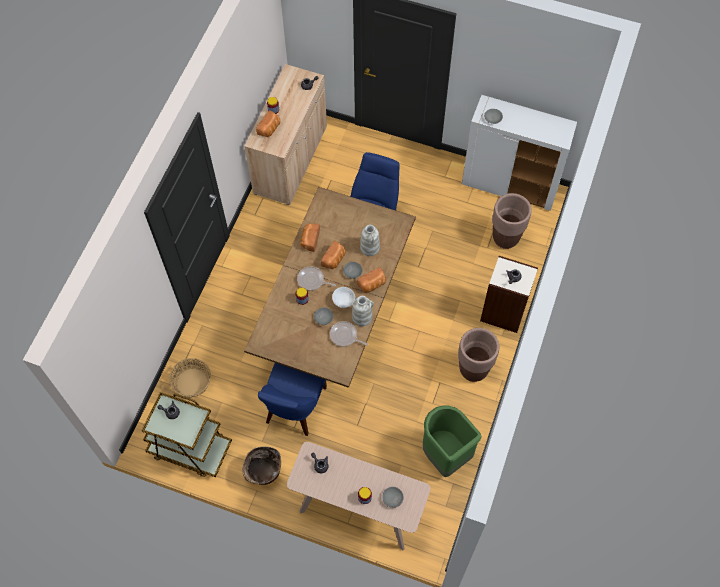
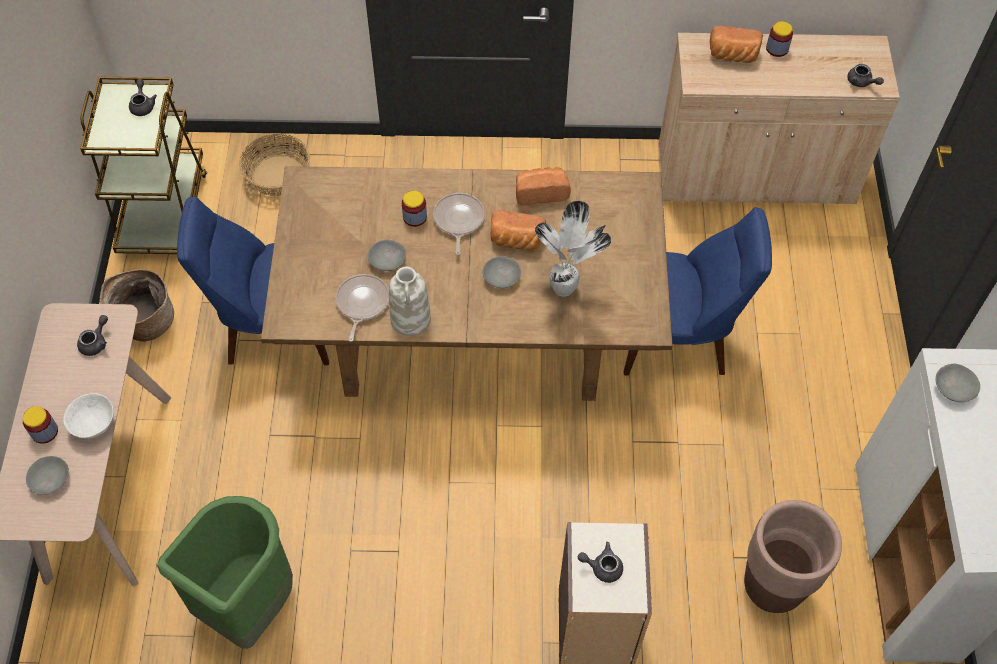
camera: 70 degrees right, 5 degrees down
(343, 302) = (432, 280): white bowl -> white bowl (94, 424)
(370, 248) = (565, 290): white vase -> potted plant
(372, 284) = (487, 316): bread -> none
(473, 369) = (446, 606): brown planter -> none

